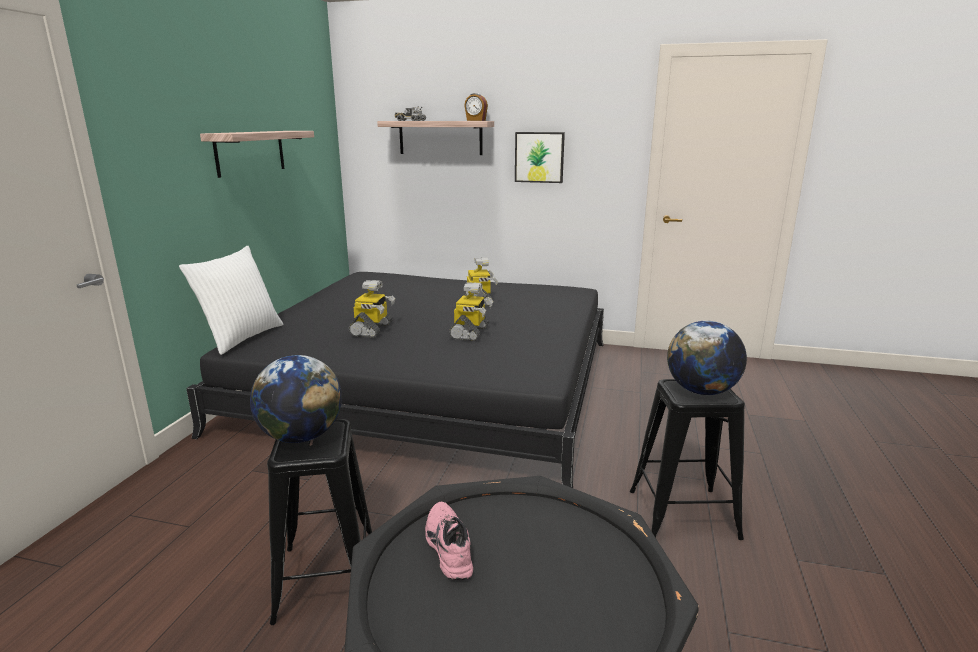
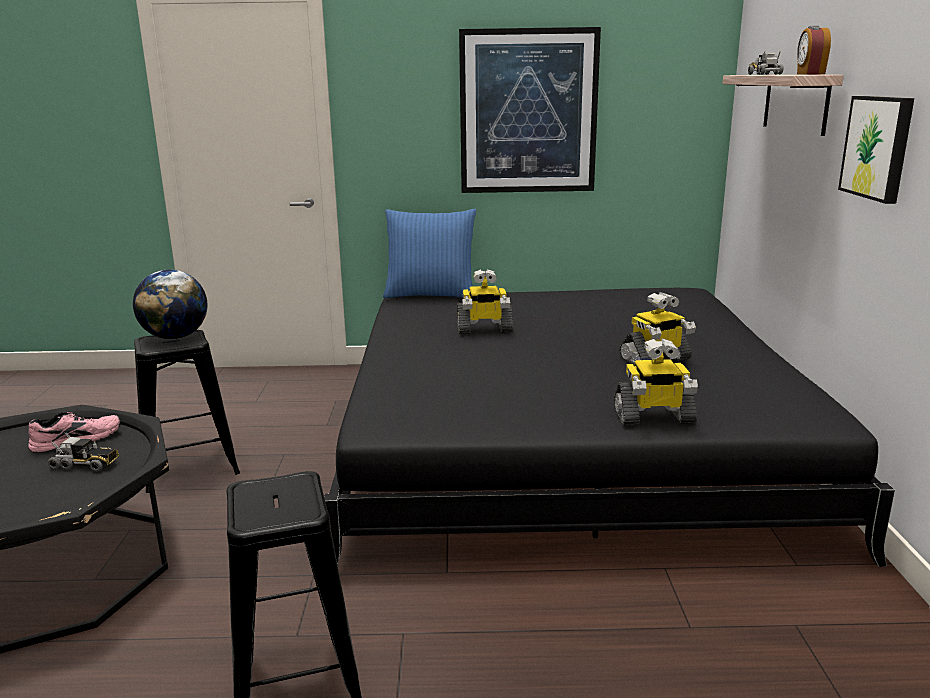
camera: 75 degrees right, 0 degrees up
(241, 337) = (430, 295): white pillow -> blue pillow
(250, 152) = (528, 112): shelf -> picture
(470, 332) = (511, 371): toy robot -> toy robot (653, 418)
(516, 533) = (86, 464): none -> toy truck
(701, 391) = (274, 501): globe -> none

